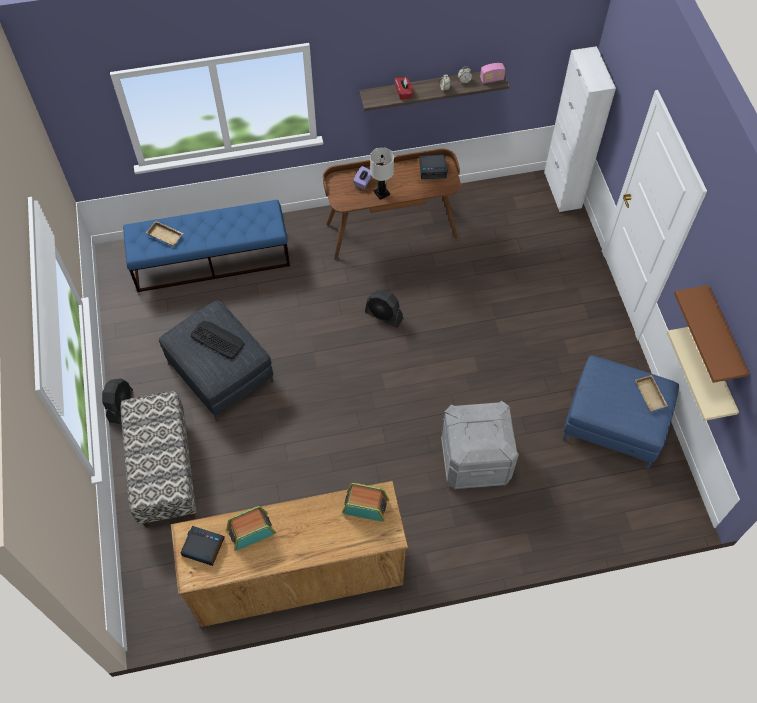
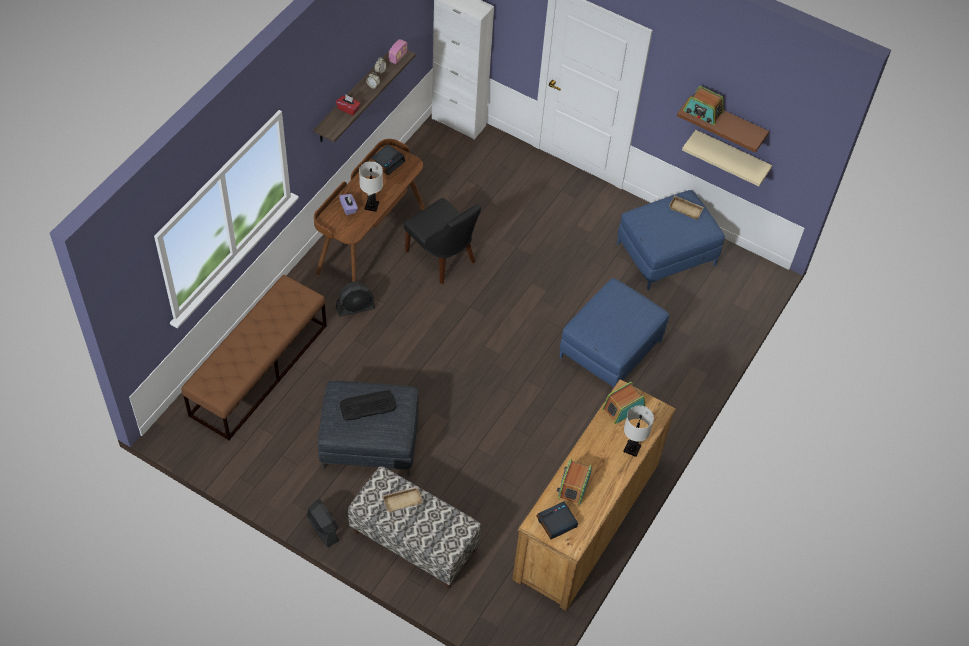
camera: 50 degrees left, 5 degrees down
(166, 235) = (229, 366): beige tray -> beige tray (402, 500)
(212, 260) = (259, 369): blue bench -> brown bench
(331, 546) = (632, 449): none -> white table lamp
(384, 315) = (438, 305): black fan -> black fan (355, 308)
(428, 283) = (442, 258): none -> black chair
(474, 460) = (610, 350): grey storage box -> blue ottoman
(701, 308) = (702, 112): none -> radio

